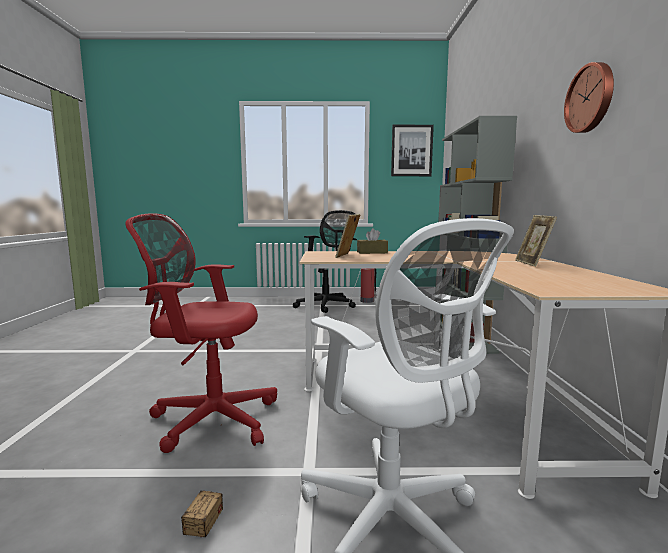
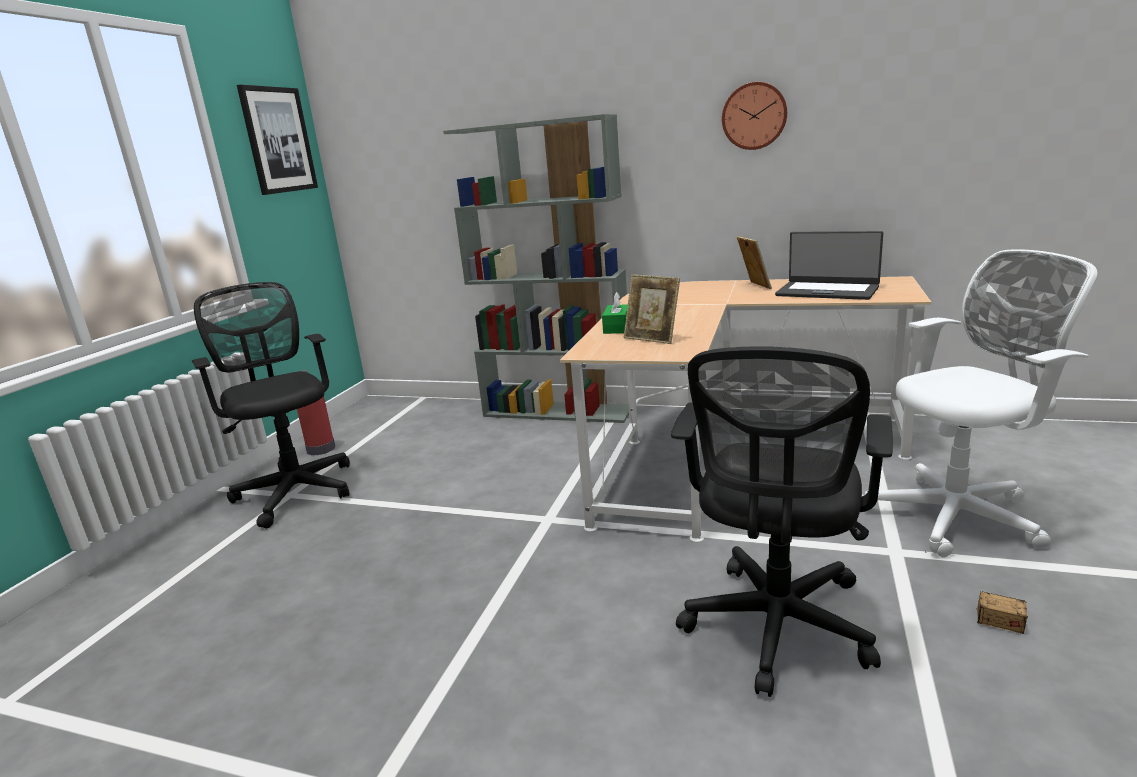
camera: 70 degrees left, 10 degrees up
(209, 418) = (776, 629): red office chair -> black office chair
(372, 252) = (617, 327): brown tissue box -> green tissue box
(532, 263) = (753, 286): picture frame -> picture frame turned 120 degrees counterclockwise
(540, 275) = (827, 291): none -> laptop

